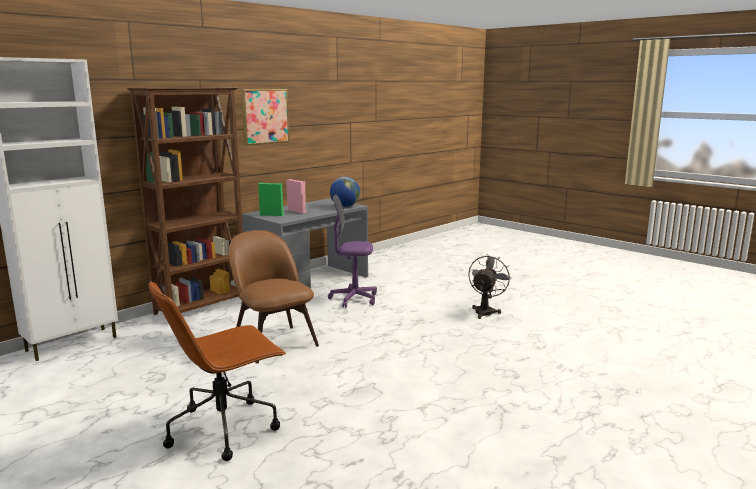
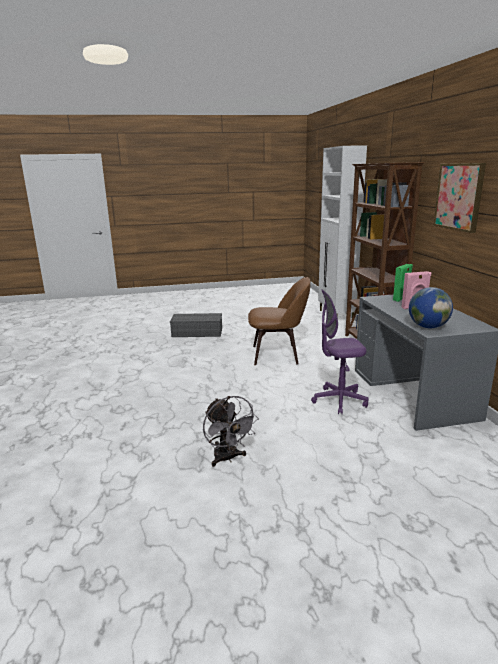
camera: 125 degrees right, 5 degrees up
(224, 428) = (198, 332): brown office chair -> grey storage box
(354, 299) = (339, 400): purple office chair -> purple office chair turned 135 degrees counterclockwise

